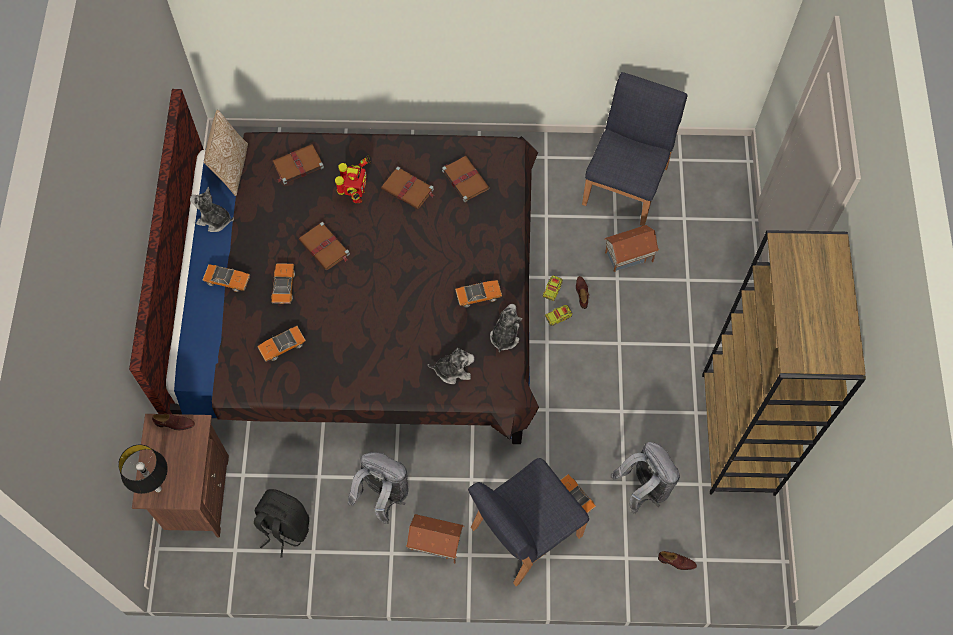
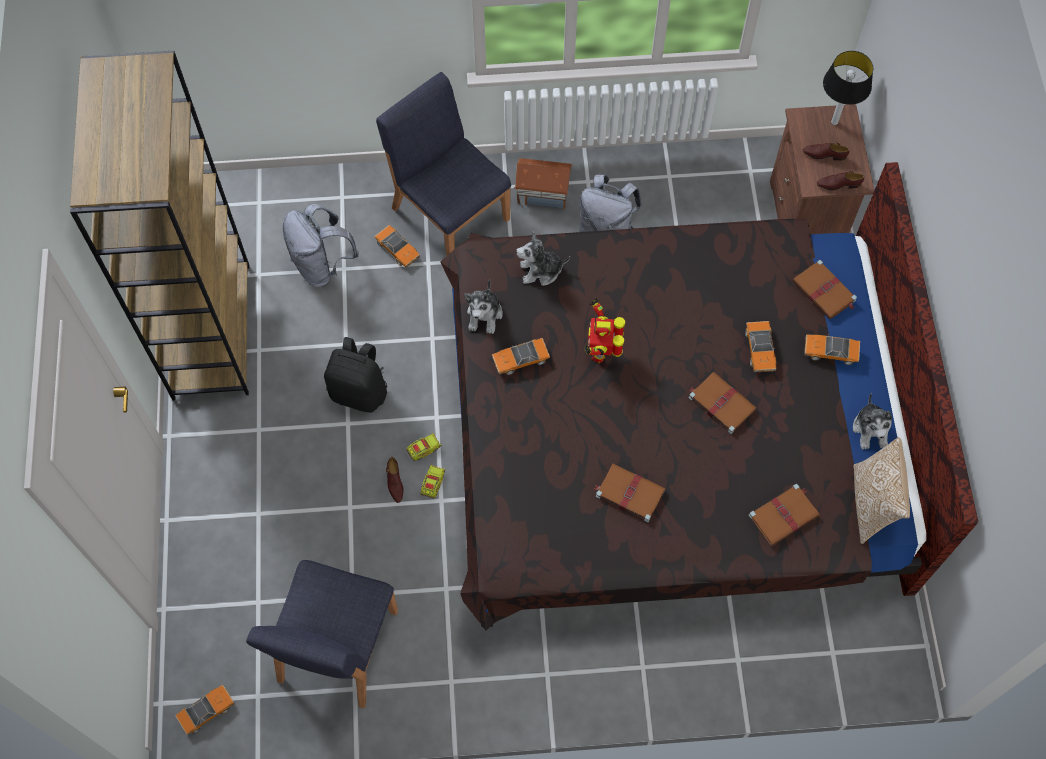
camera: 175 degrees right, 0 degrees up
(214, 220) = (871, 429): plush toy -> plush toy turned 75 degrees clockwise
(282, 346) = (743, 280): toy car -> toy car (206, 711)
(284, 528) = (705, 195): black backpack -> black backpack (360, 391)
(356, 196) = (696, 477): toy robot -> toy robot (600, 352)
(464, 179) = (555, 515): brown book -> brown book (824, 292)
(524, 532) = (450, 212): blue chair -> blue chair turned 90 degrees counterclockwise
(629, 257) = (334, 537): toy house -> none
(676, 562) = (289, 197): brown shoe -> brown shoe (824, 154)

